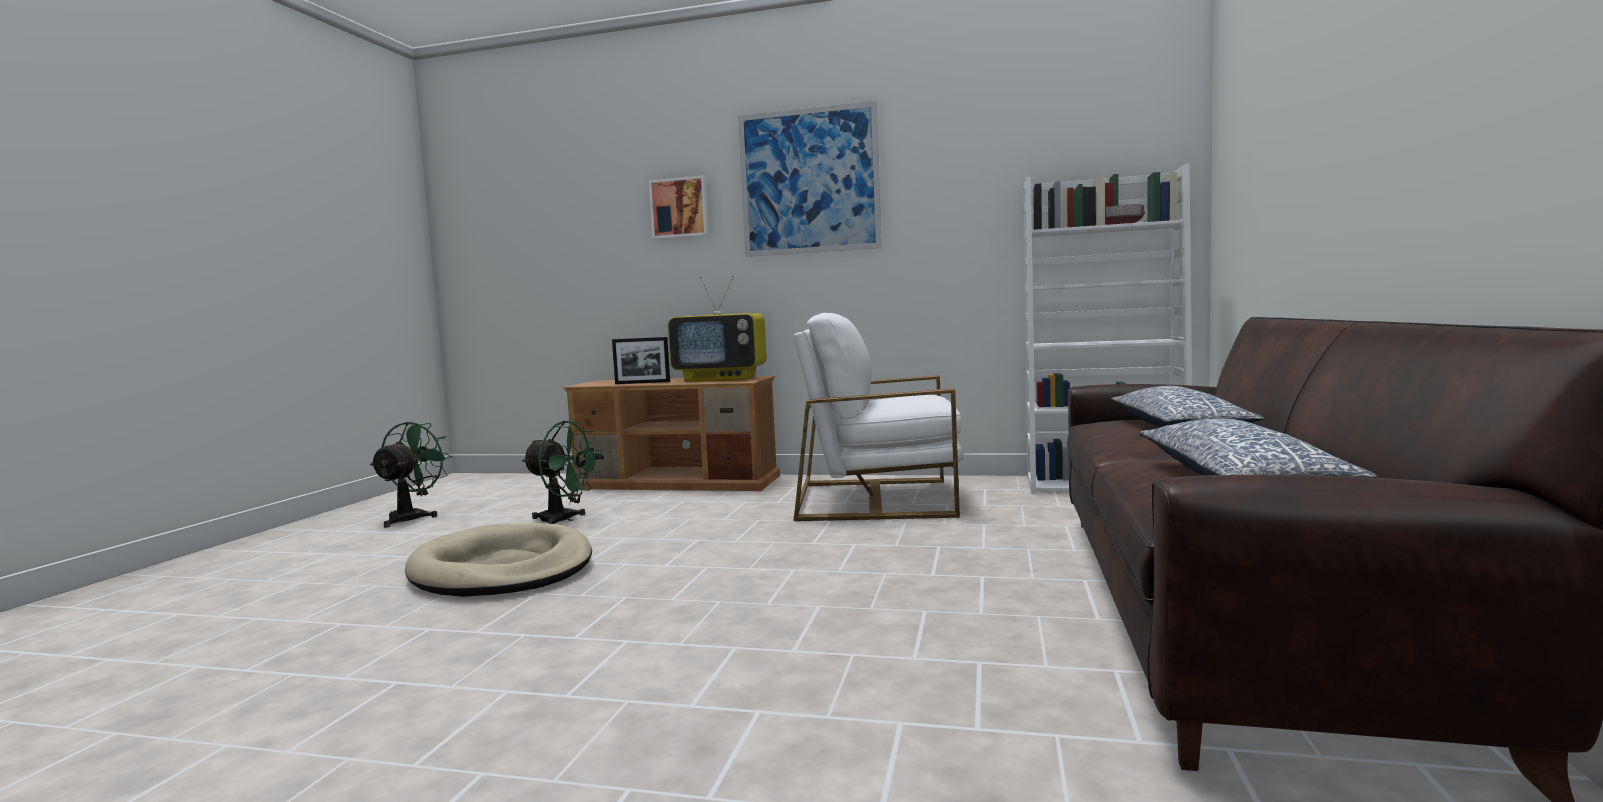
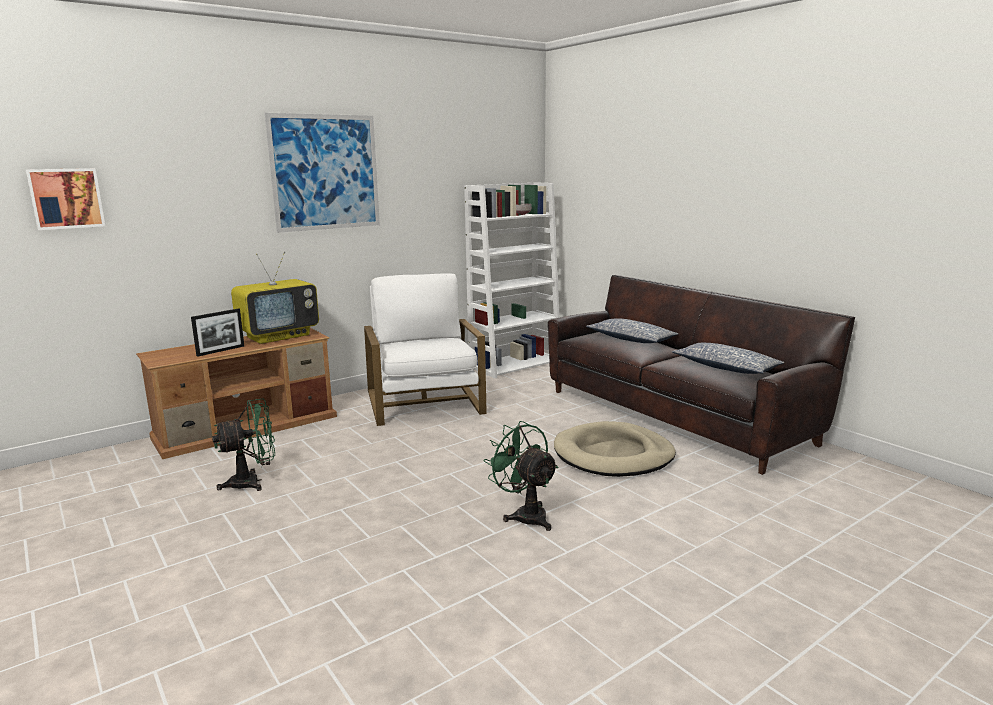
camera: 50 degrees left, 10 degrees up
(412, 517) = (78, 531): green fan -> green fan (525, 515)
(502, 569) = (327, 526): beige dog bed -> beige dog bed (613, 455)
(680, 208) = (212, 189): picture -> picture (66, 198)
(877, 498) = (425, 402): white armchair -> white armchair turned 120 degrees clockwise

